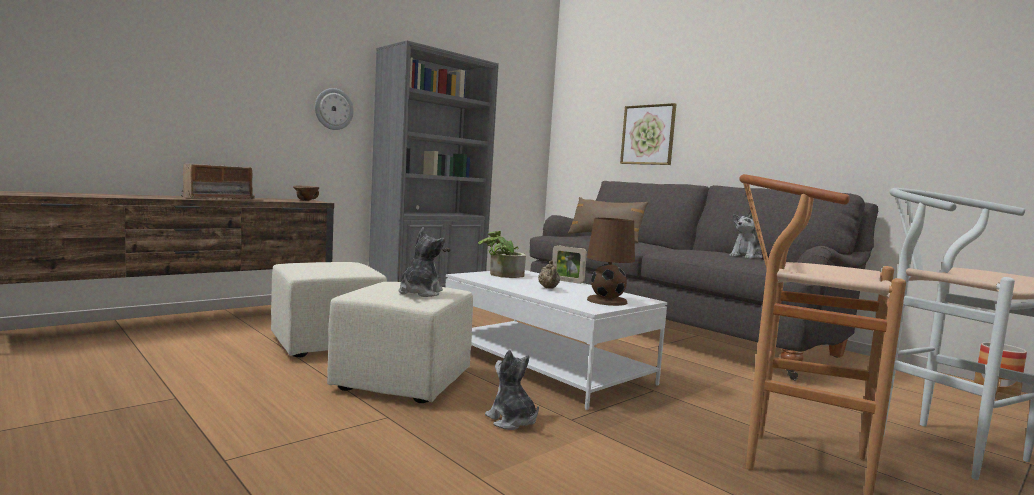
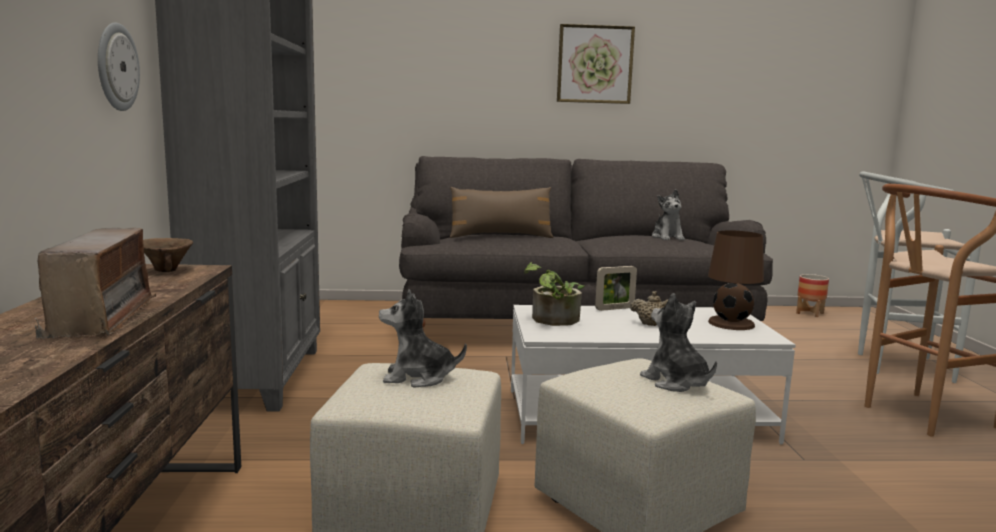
camera: 50 degrees left, 5 degrees up
(511, 421) = (797, 488): plush toy -> plush toy (418, 377)
(648, 135) = (454, 92): picture -> picture (595, 64)

